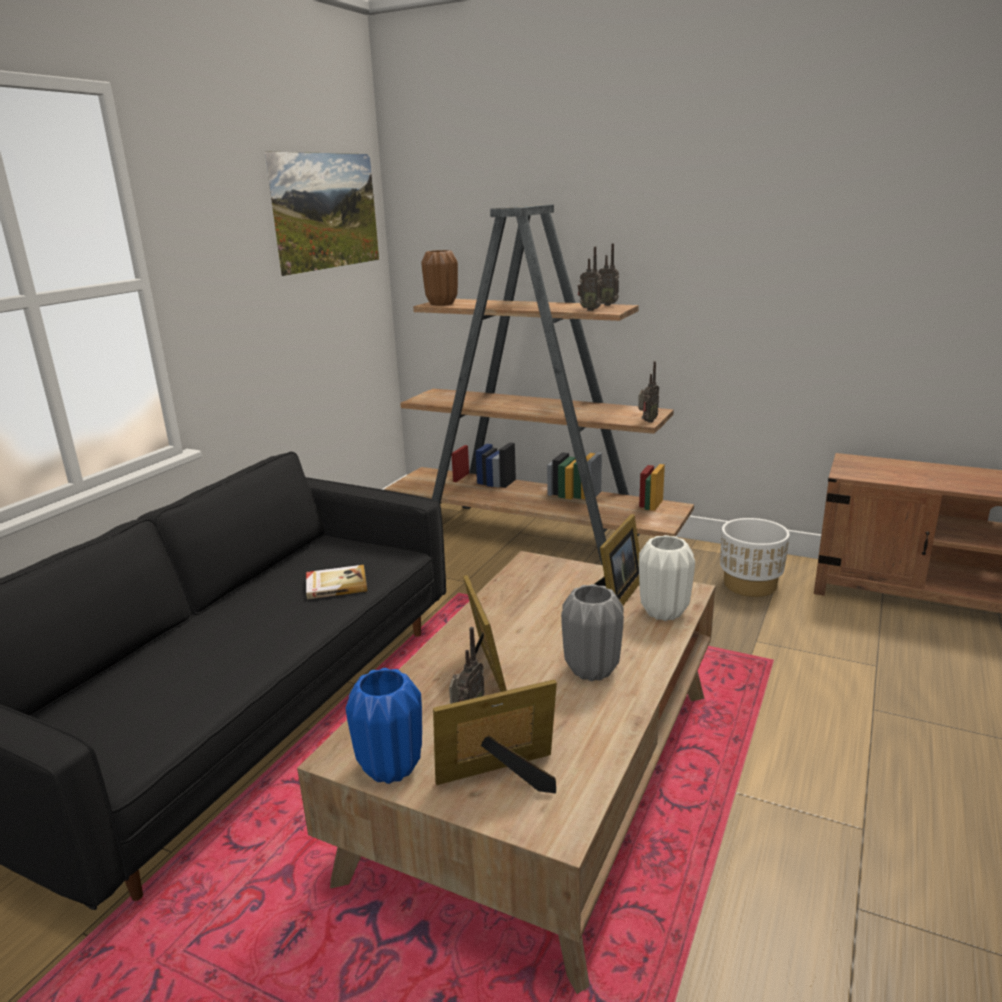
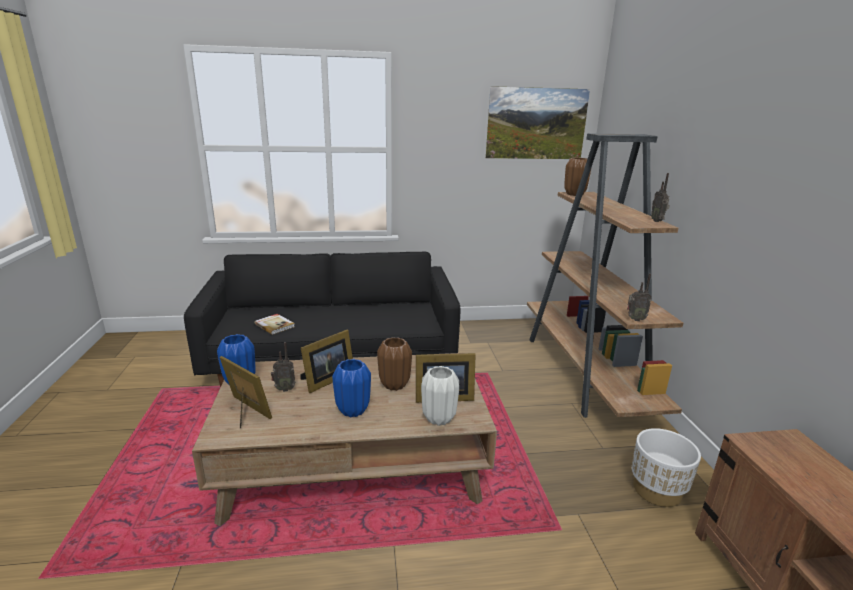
camera: 55 degrees right, 0 degrees up
(336, 584) = (384, 321): book -> book (275, 325)
(554, 620) = (394, 385): none -> brown vase
(590, 310) = (628, 220): radio -> none
(591, 671) = (352, 410): grey vase -> blue vase

